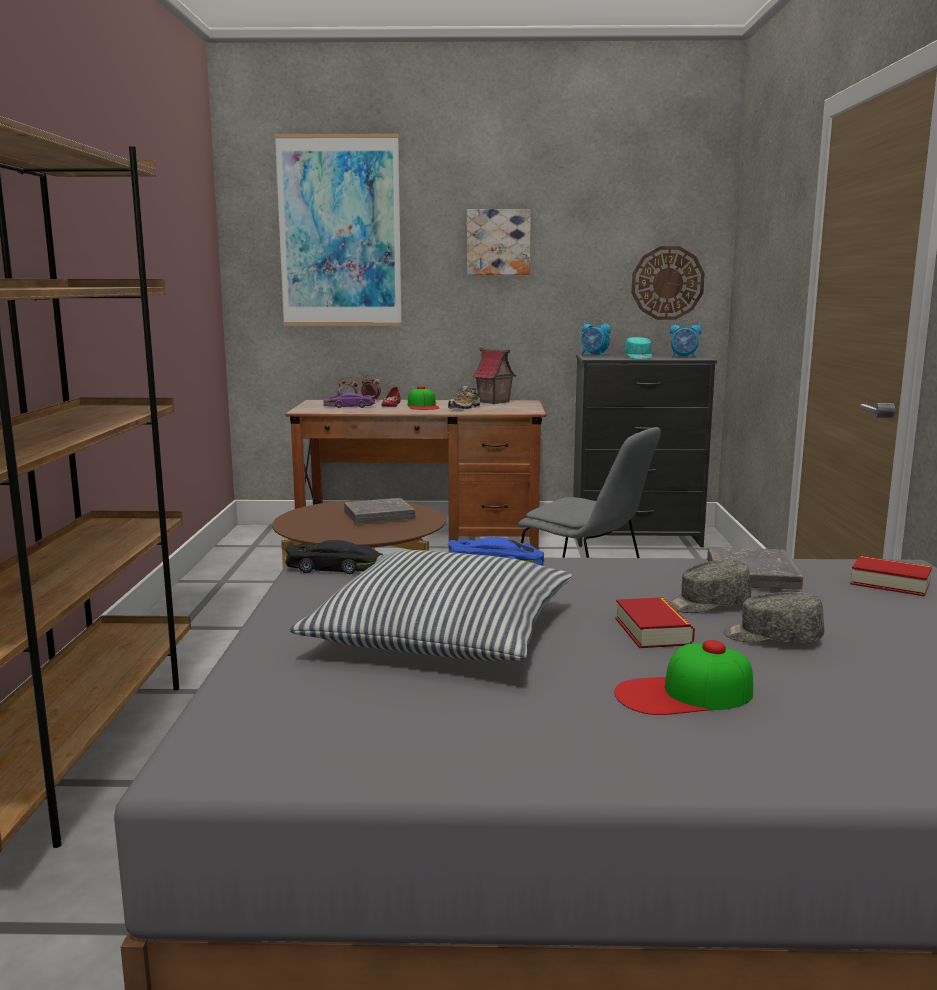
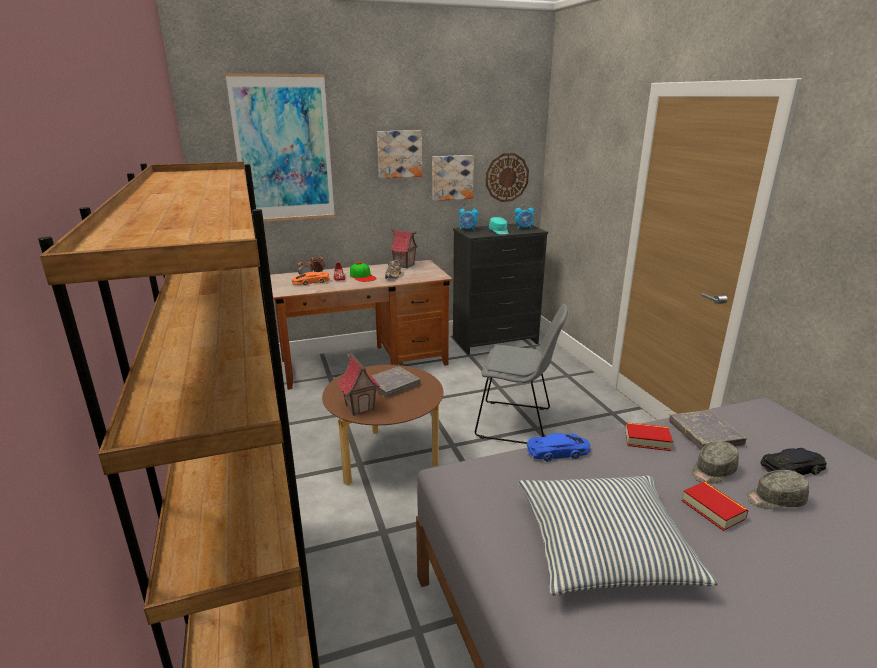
camera: 20 degrees left, 10 degrees up
(313, 528) = (360, 407): none -> toy house
(335, 567) = (463, 479): black toy car -> black toy car (793, 468)
(349, 406) = (311, 282): purple toy car -> orange toy car
(577, 279) = (452, 177): none -> picture
(684, 694) = (790, 575): cap -> none
(890, 583) = (775, 427): book -> book (647, 440)

